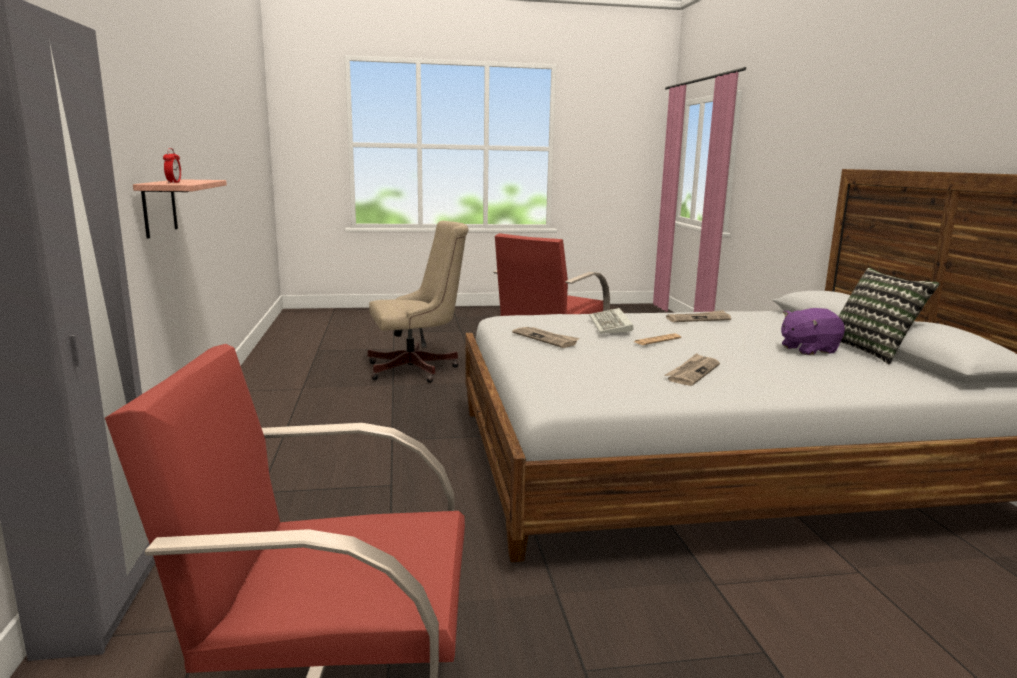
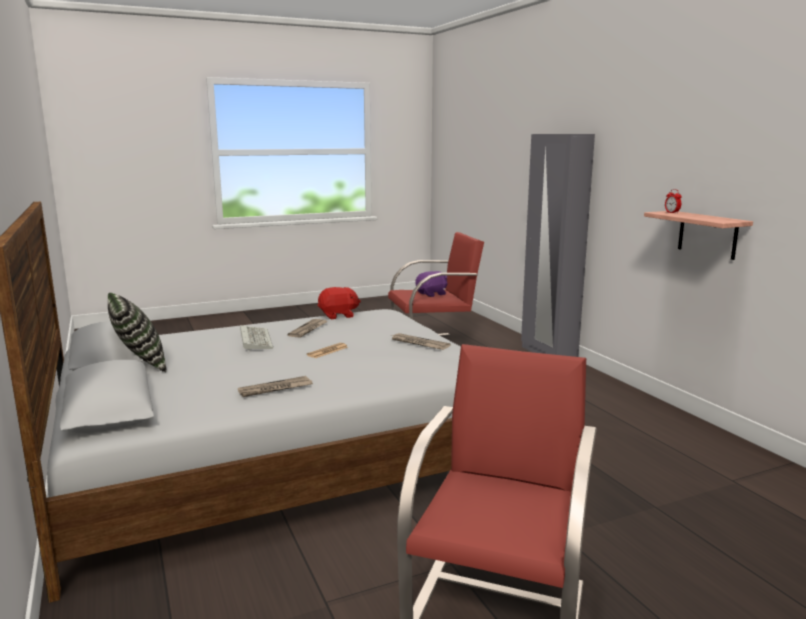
camera: 165 degrees right, 0 degrees up
(418, 369) = (679, 551): beige office chair -> none
(611, 325) = (369, 360): keyboard -> keyboard (254, 340)
(648, 394) = (338, 315): none -> red plush toy
(808, 349) = (199, 359): purple plush toy -> purple plush toy (432, 294)

